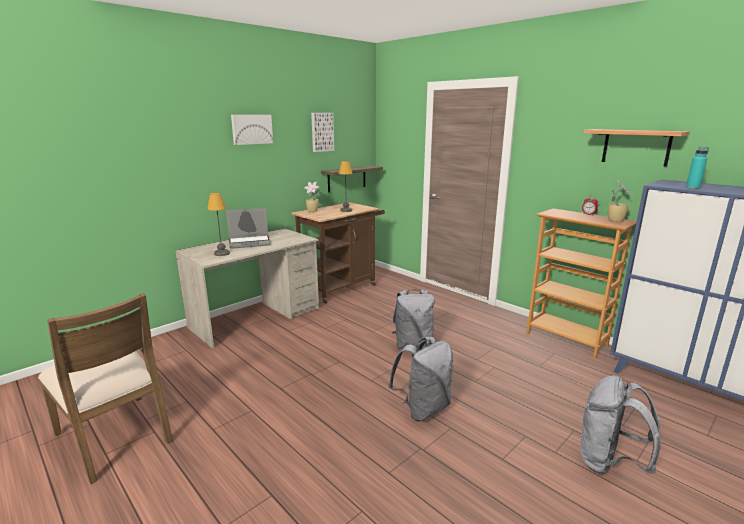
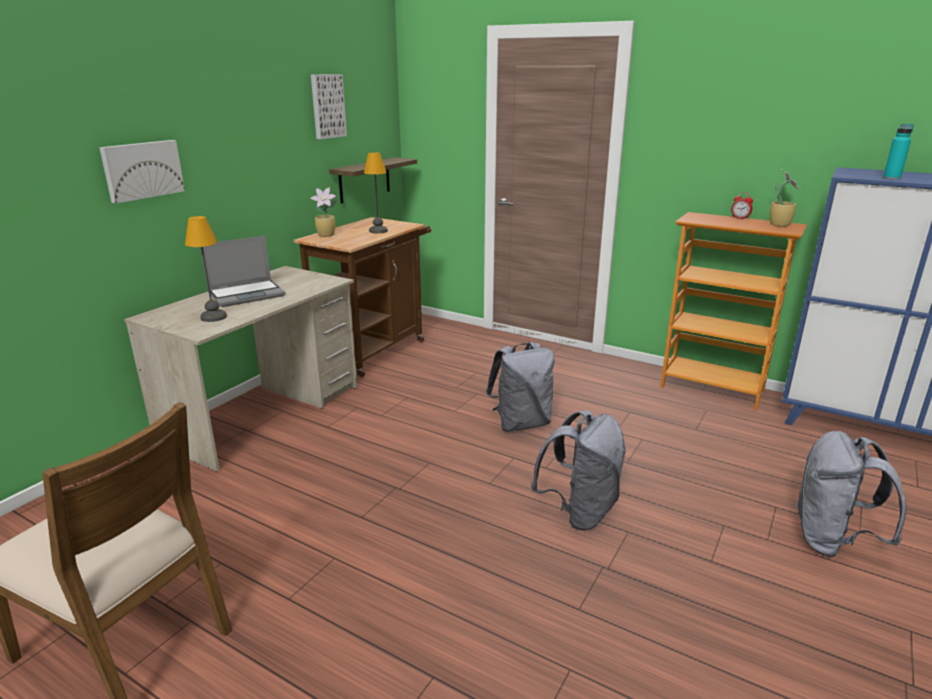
camera: 15 degrees left, 5 degrees up
(251, 129) = (225, 104): picture -> picture (142, 170)
(636, 147) = (803, 124): shelf -> none

